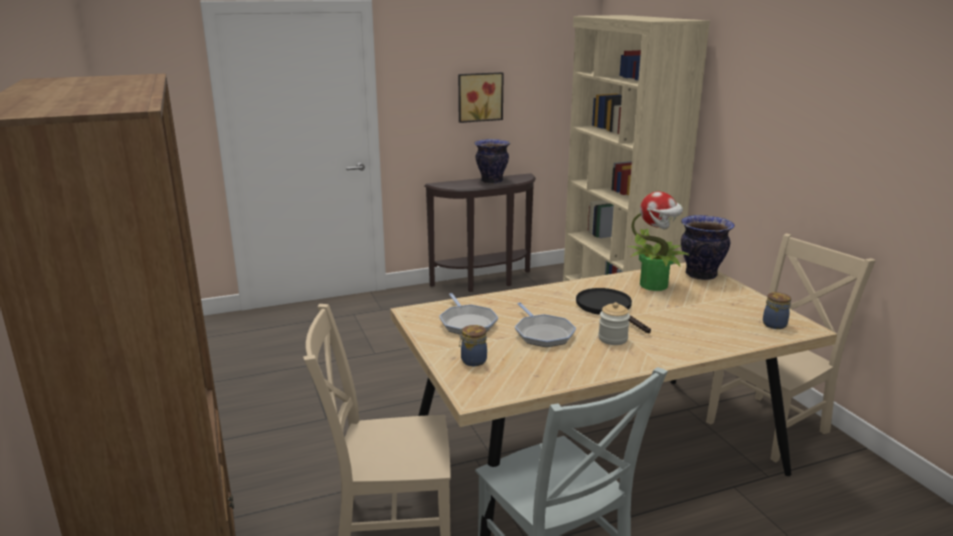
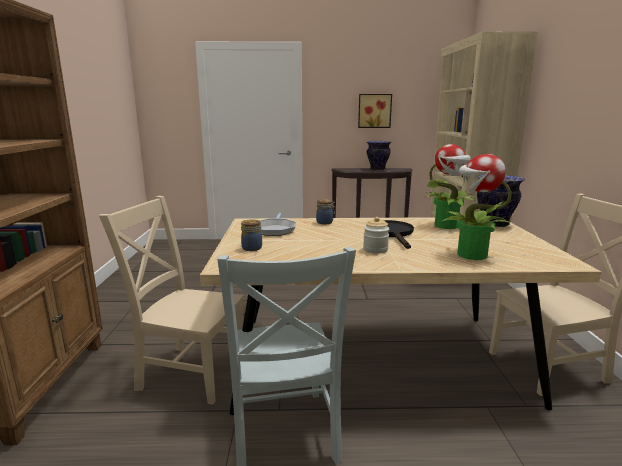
camera: 20 degrees right, 5 degrees down
(543, 333) = (323, 240): frying pan -> none
(712, 330) = (470, 255): none -> potted plant
(775, 324) = (538, 258): jar -> jar (325, 222)

